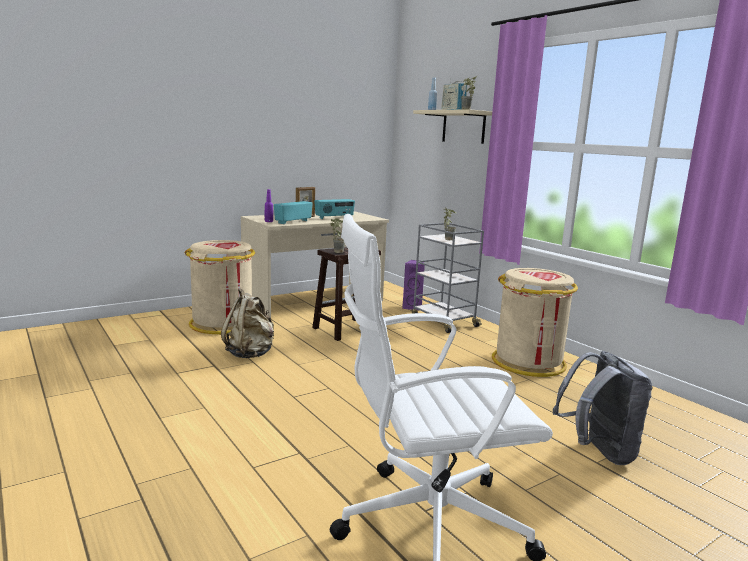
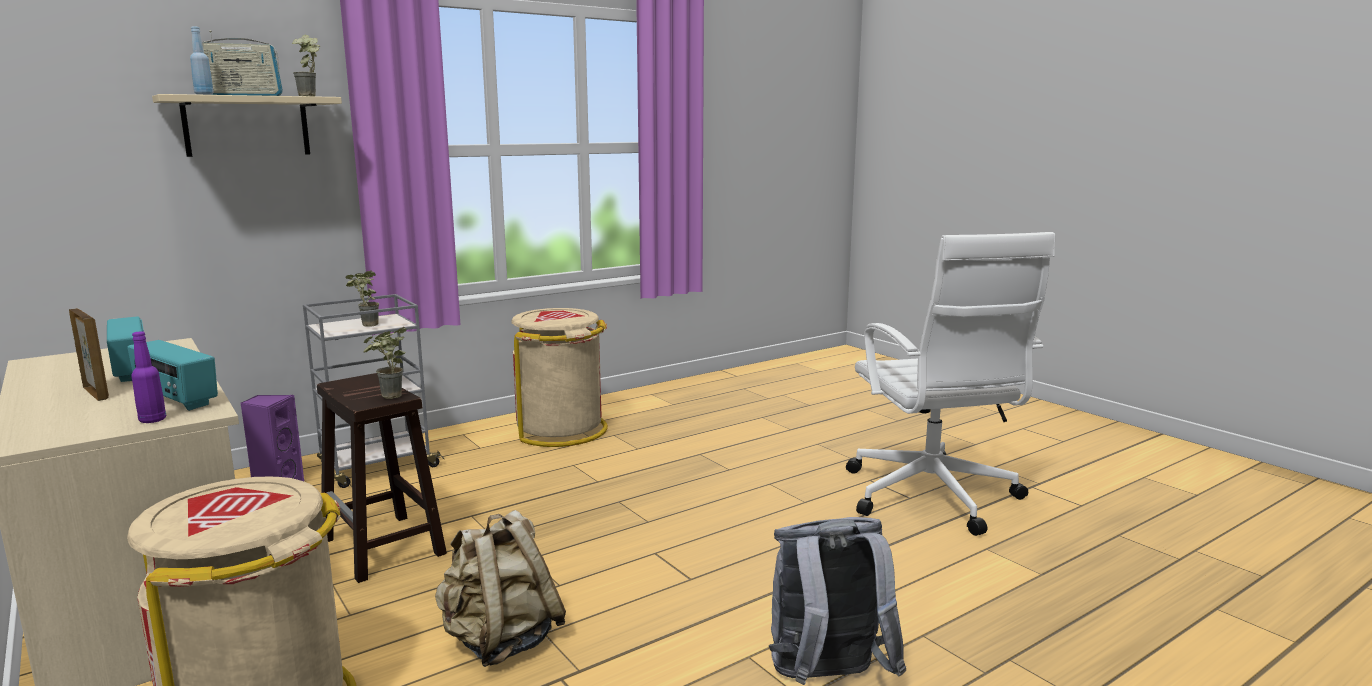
camera: 90 degrees left, 0 degrees up
(598, 451) = (772, 426): grey backpack -> grey backpack (827, 679)

